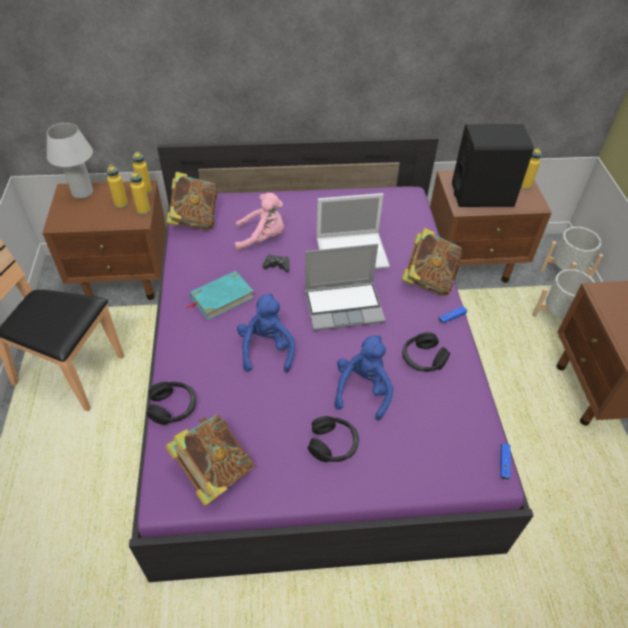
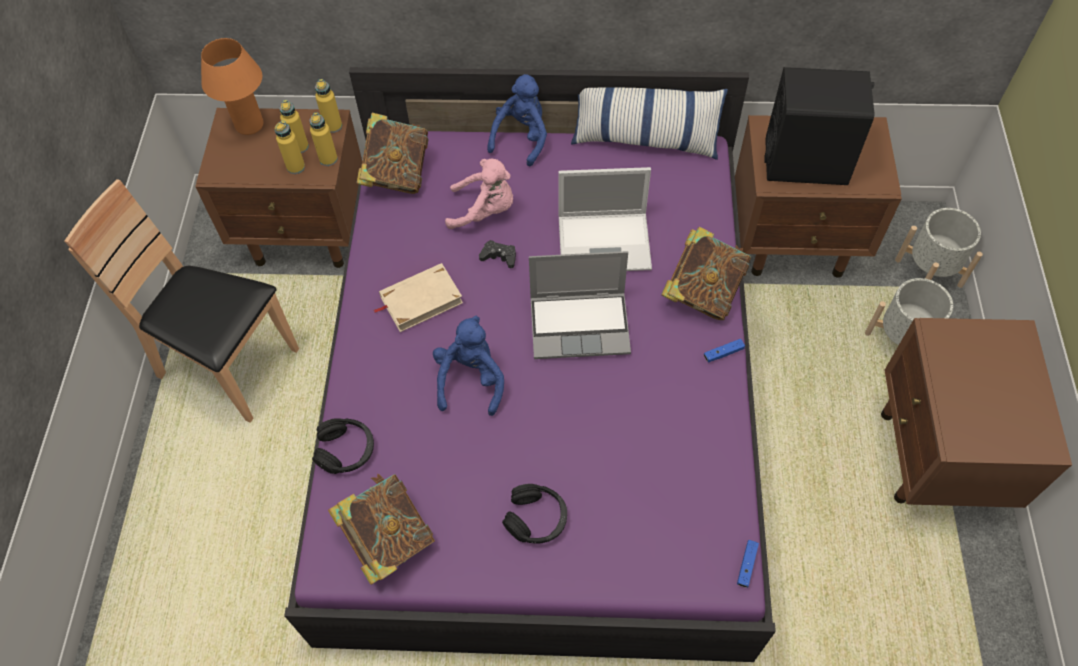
camera: 10 degrees right, 10 degrees up
(82, 193) = (249, 125): white table lamp -> orange table lamp
(221, 297) = (421, 300): turquoise book -> beige book
(363, 390) = (586, 448): blue plush toy -> blue plush toy (521, 137)
(368, 190) = (645, 139): none -> pillow
(423, 359) = (671, 411): black headphones -> none
(524, 186) = (873, 150): yellow bottle -> yellow bottle (296, 167)

